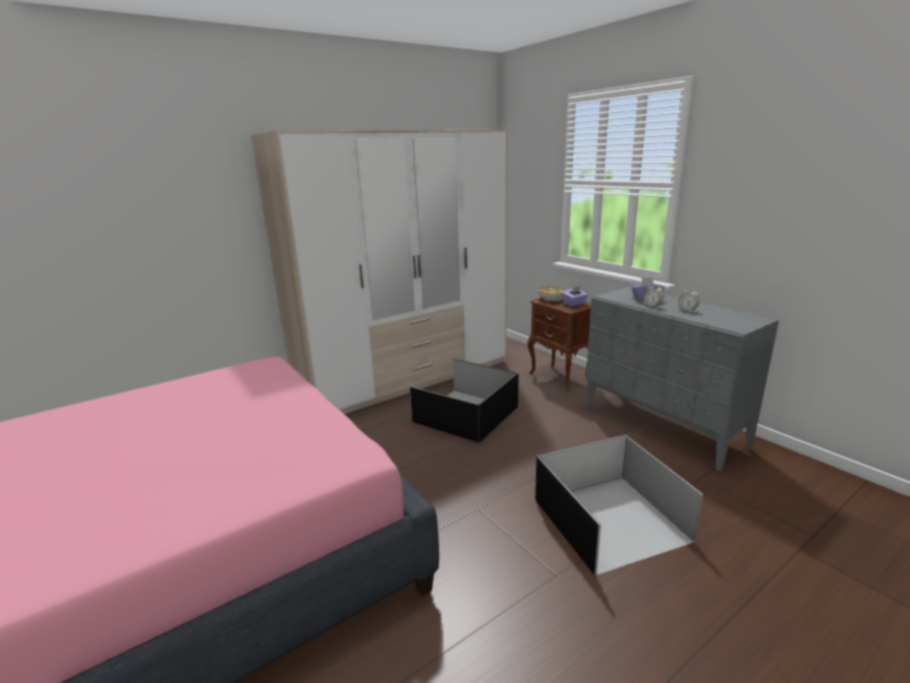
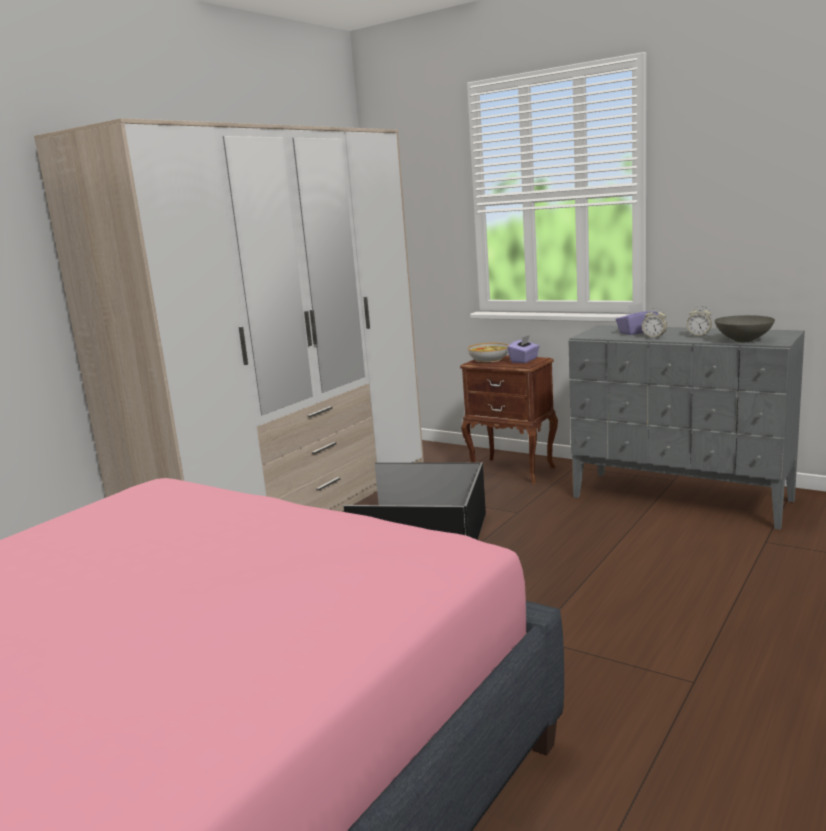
camera: 20 degrees left, 5 degrees down
(608, 520) = (703, 608): black storage box -> none
(714, 321) = (743, 340): none -> grey bowl

